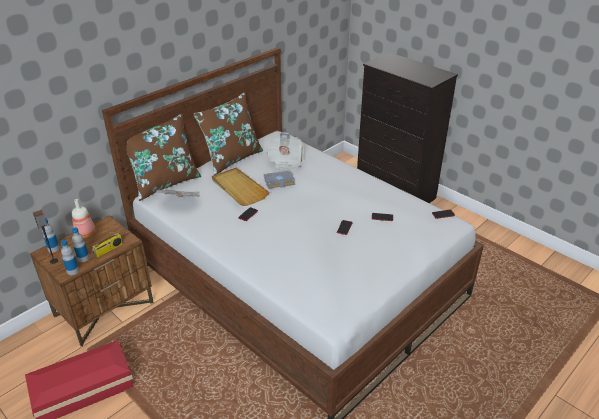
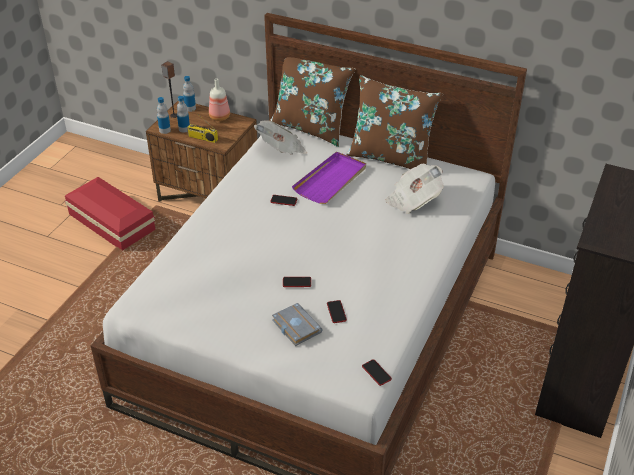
camera: 70 degrees right, 5 degrees up
(239, 188) = (331, 180): beige tray -> purple tray
(278, 182) = (363, 206): grey book -> grey book (295, 327)

